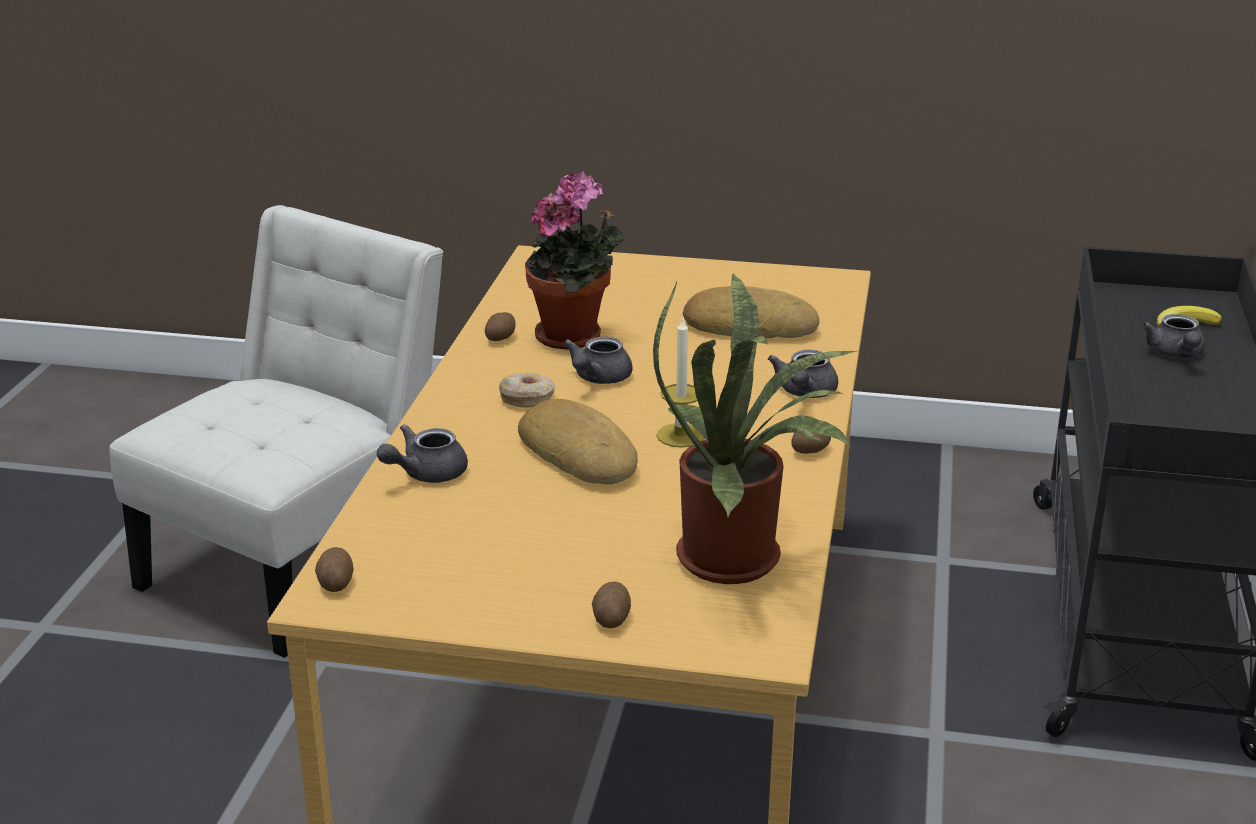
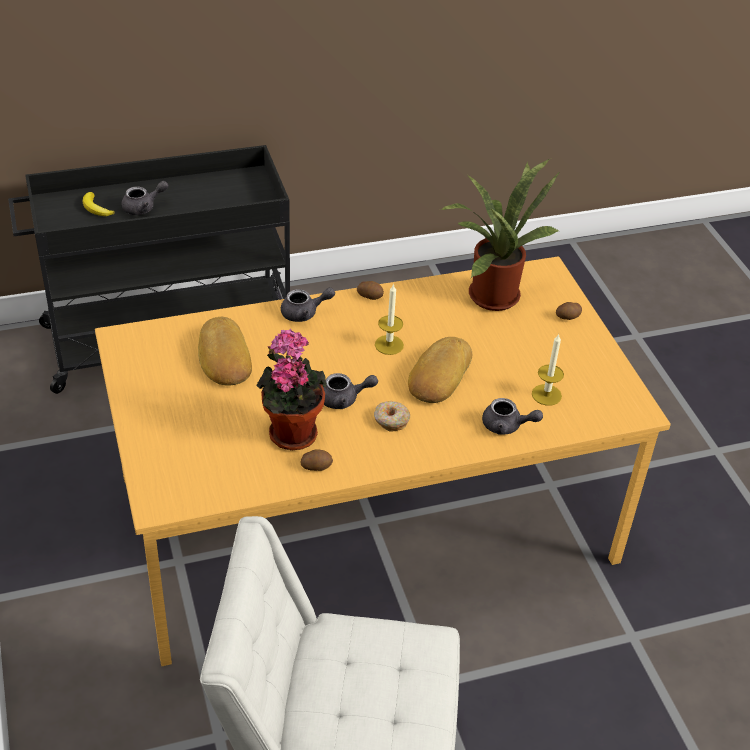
camera: 120 degrees left, 15 degrees up
(335, 583) = (625, 413): potato -> none
(450, 527) = (546, 395): none -> candle

